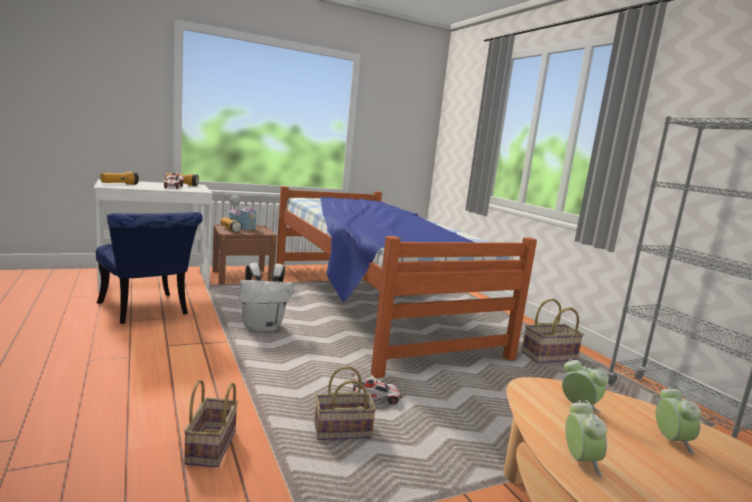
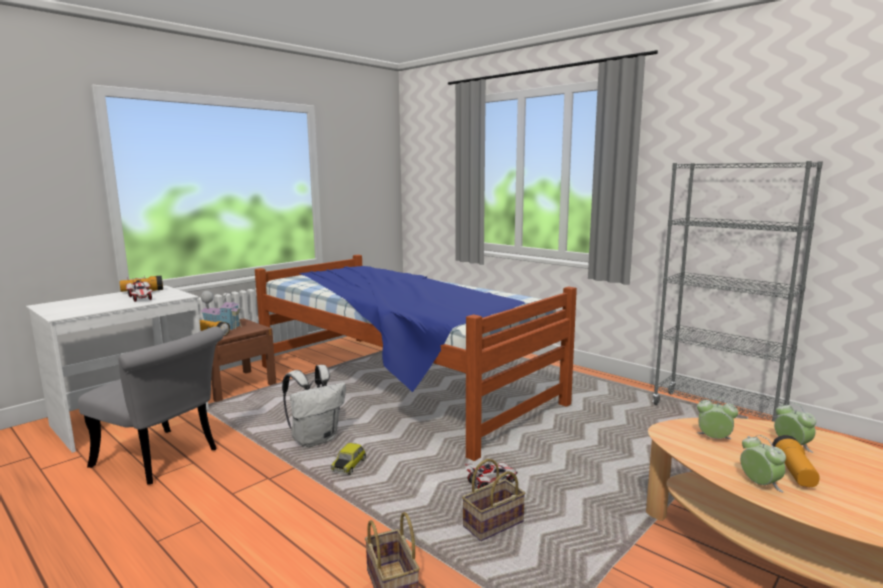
camera: 20 degrees left, 0 degrees up
(119, 184) = (71, 308): flashlight -> flashlight (794, 472)
(146, 311) = (163, 460): blue chair -> grey chair
(269, 351) = (348, 465): none -> toy car
(549, 357) = (593, 393): basket -> none

